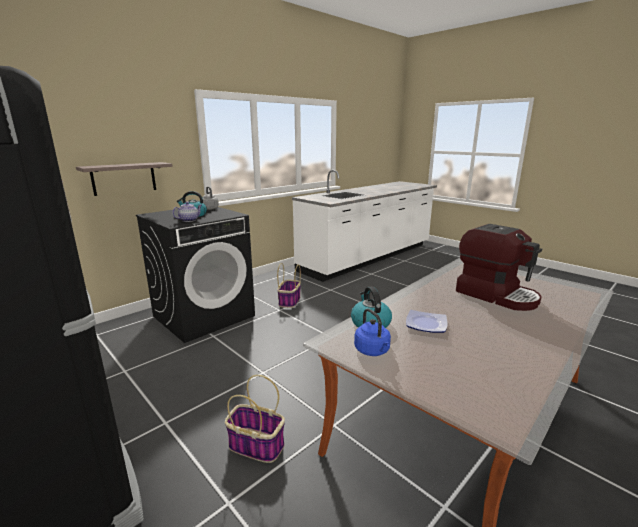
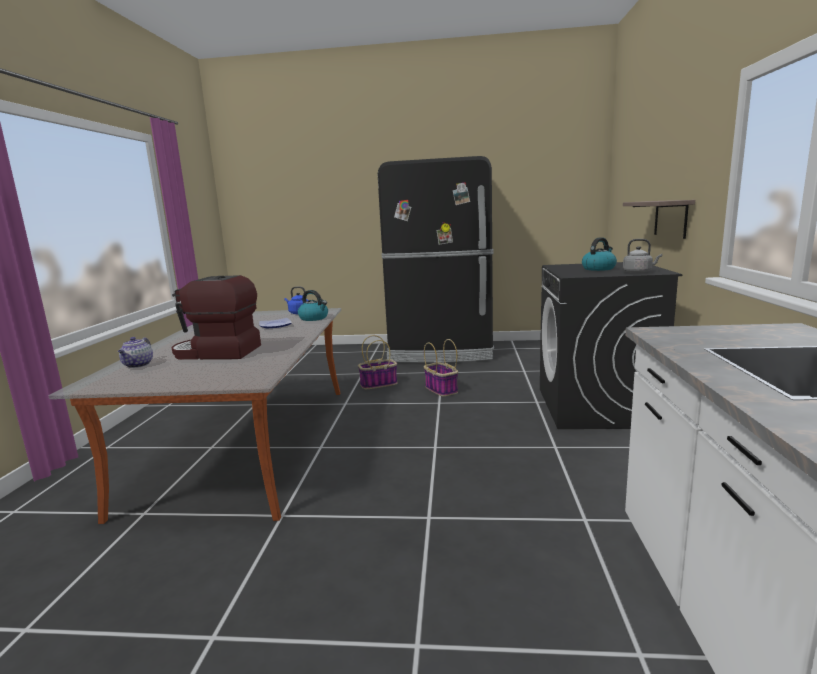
camera: 140 degrees right, 5 degrees down
(189, 220) = (568, 267): teapot -> teapot (138, 365)
(289, 301) = (576, 463): basket -> basket (440, 389)

